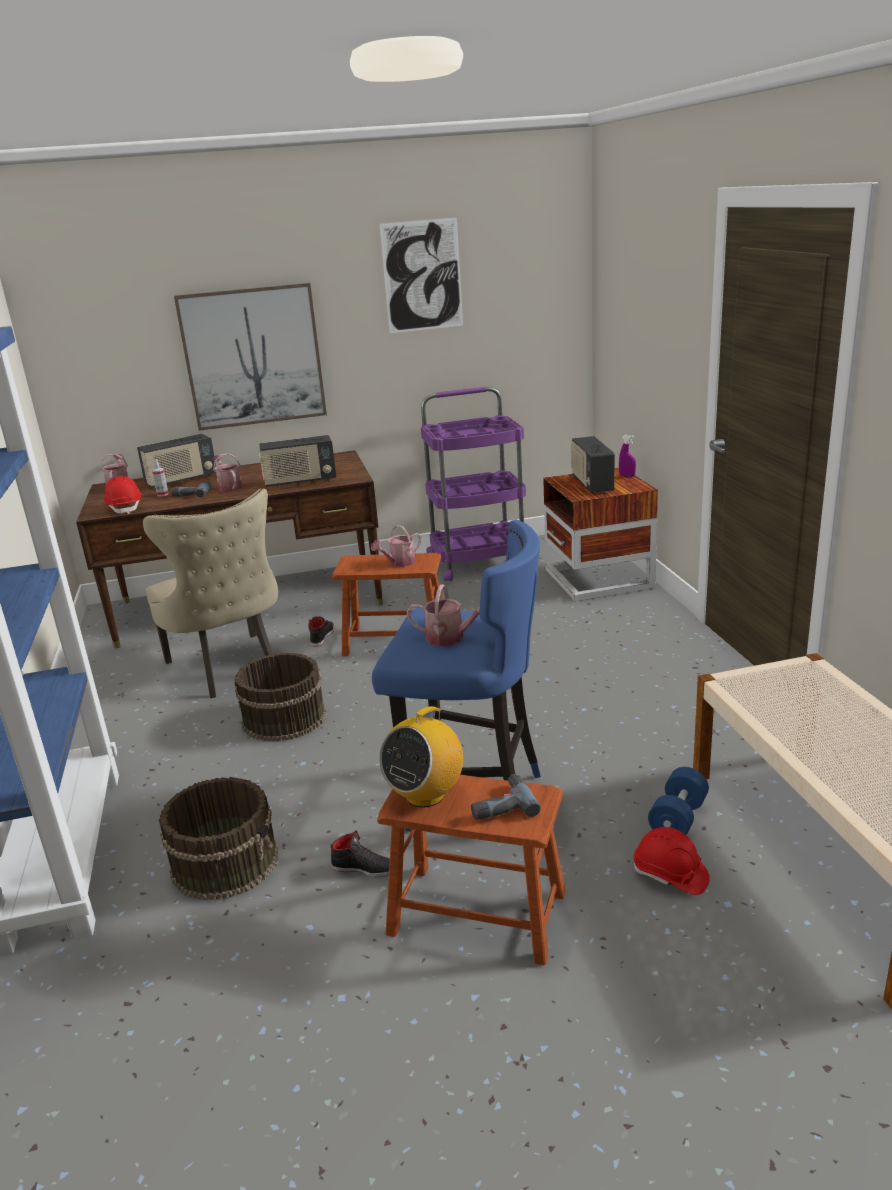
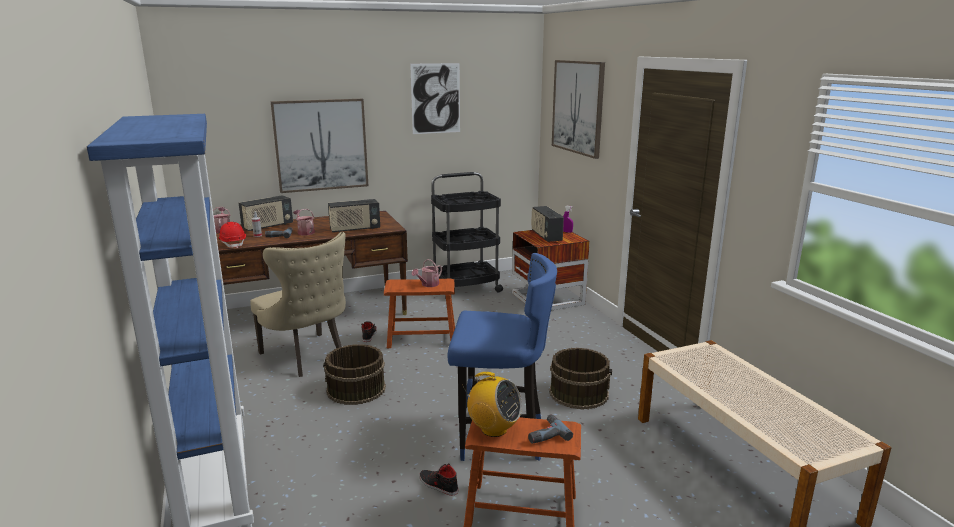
camera: 10 degrees left, 5 degrees down
(226, 861) = (338, 485): brown bucket -> brown bucket (579, 393)
(364, 868) = (438, 485): black shoe -> black shoe turned 150 degrees counterclockwise
(425, 794) = (493, 429): radio -> radio turned 90 degrees counterclockwise
(450, 637) = (495, 328): watering can -> none
(478, 562) = (465, 287): purple cart -> black cart
(639, 277) = (578, 107): none -> picture
(670, 875) = (639, 481): red hard hat -> none
(678, 819) = (635, 446): blue dumbbell -> none

